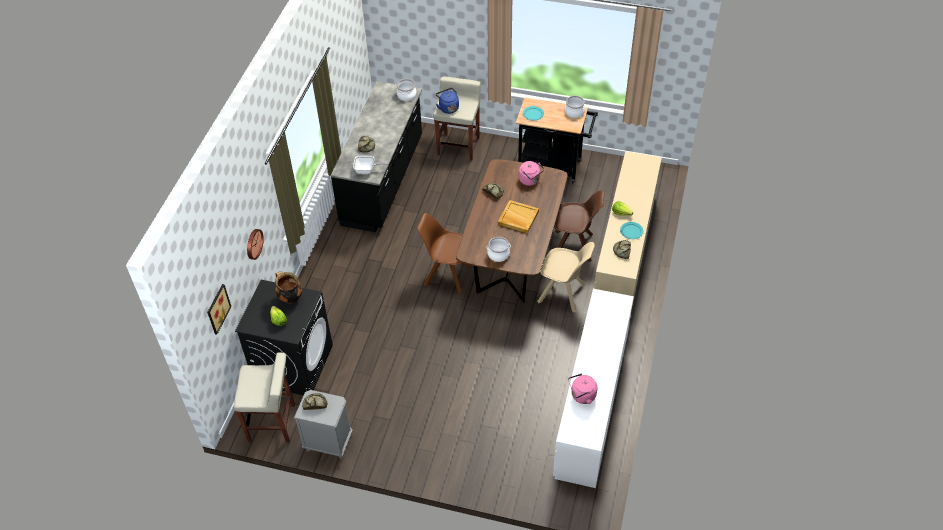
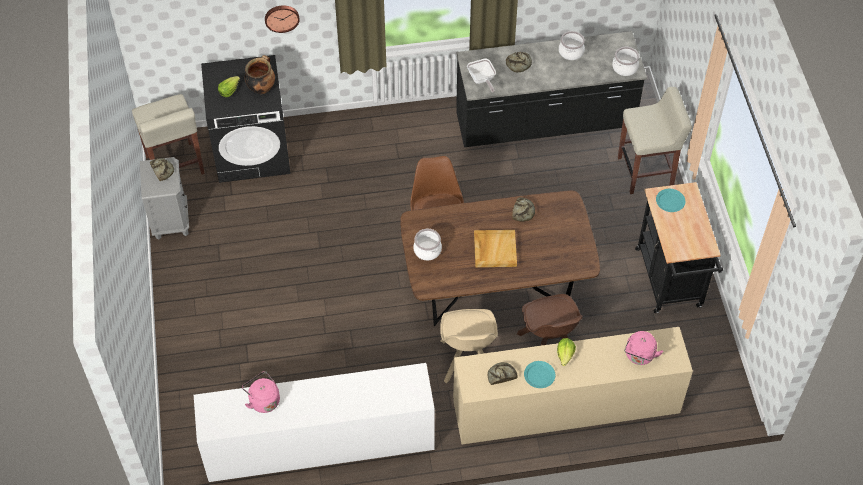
camera: 65 degrees right, 5 degrees up
(217, 308) = (182, 25): picture -> none
(448, 108) = (643, 118): blue kettle -> none
(530, 180) = (563, 241): pink kettle -> pink kettle (639, 356)
(574, 112) = (701, 243): cooking pot -> cooking pot (571, 52)

